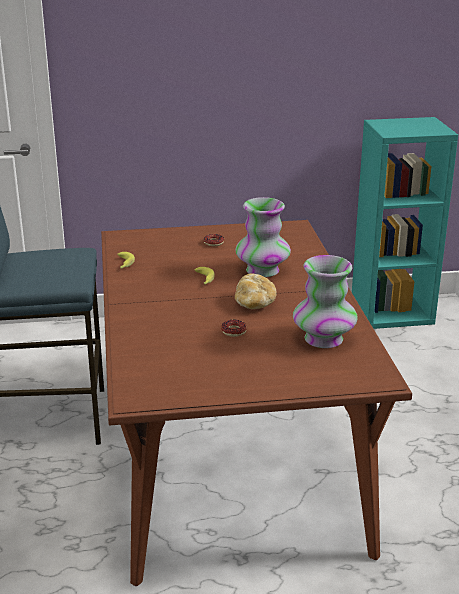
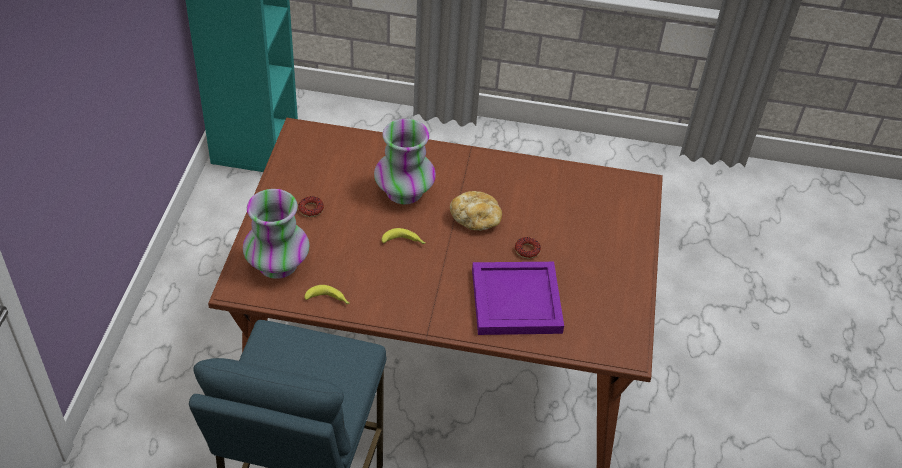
camera: 75 degrees left, 20 degrees up
(168, 334) = (514, 300): none -> purple tray
(323, 339) = (564, 195): vase -> vase (277, 264)

